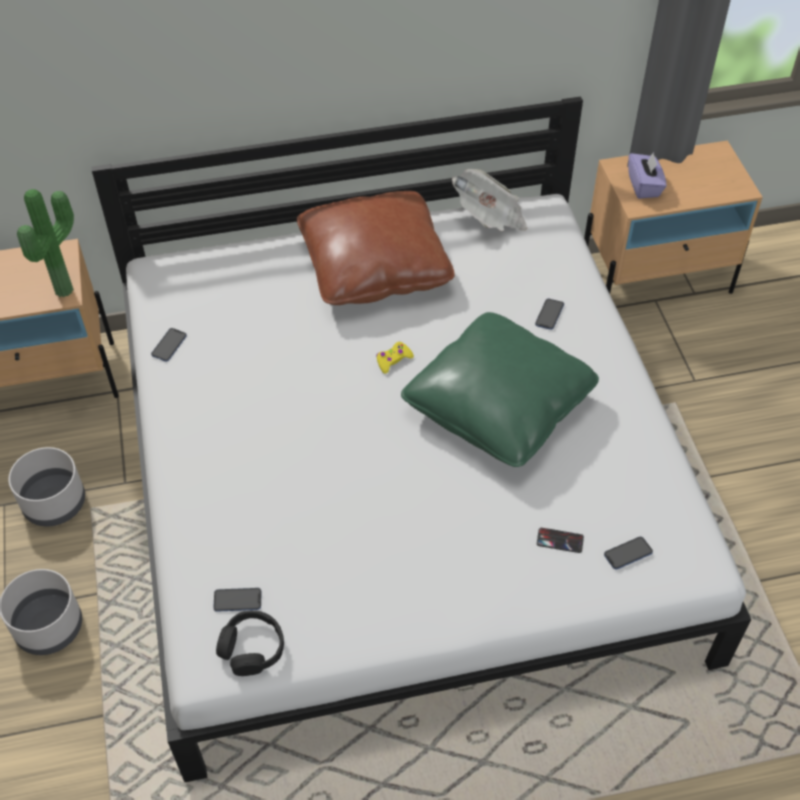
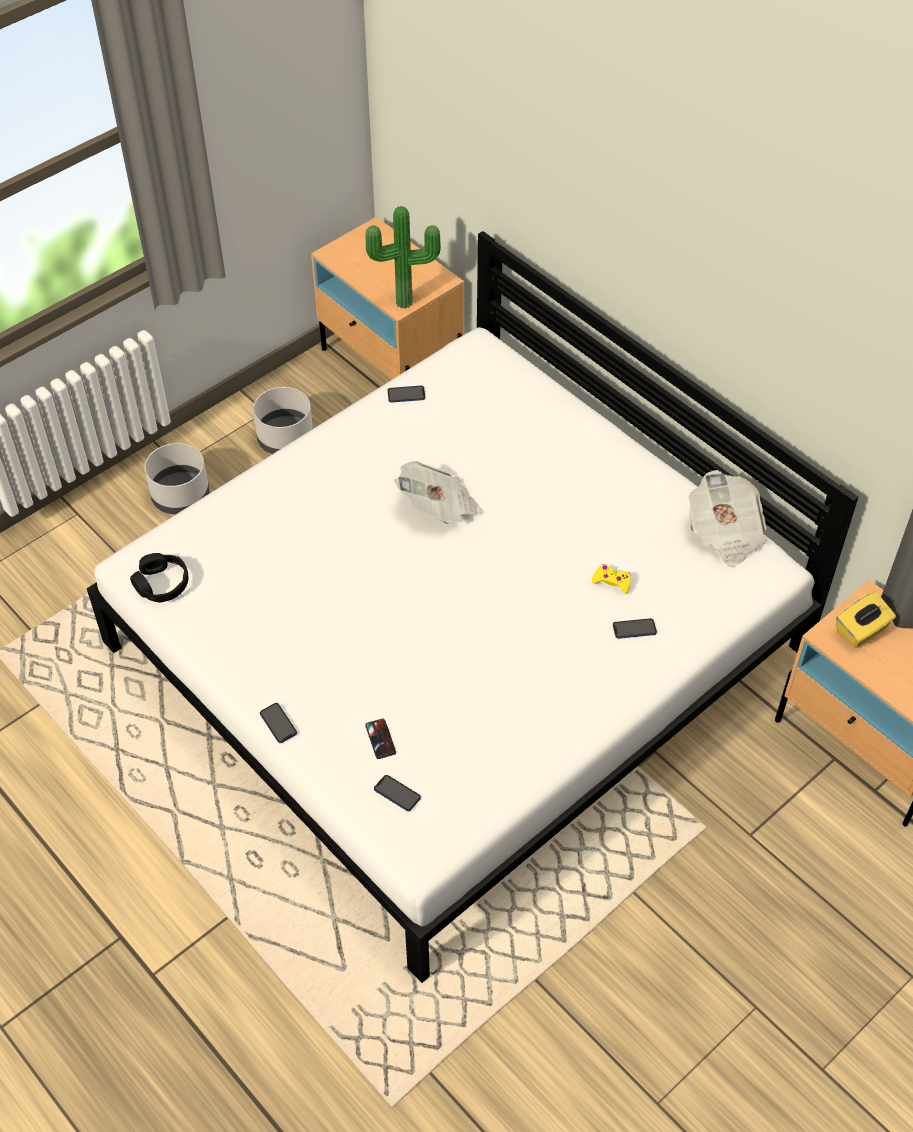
camera: 60 degrees right, 0 degrees up
(237, 600) = (196, 555): phone -> phone (278, 723)
(325, 382) = (439, 508): none -> newspaper
(374, 267) = (594, 480): brown pillow -> none
(393, 360) = (494, 541): yellow game controller -> yellow game controller (612, 581)
(499, 406) = (497, 636): green pillow -> none
(644, 186) = (861, 631): purple tissue box -> yellow tissue box

